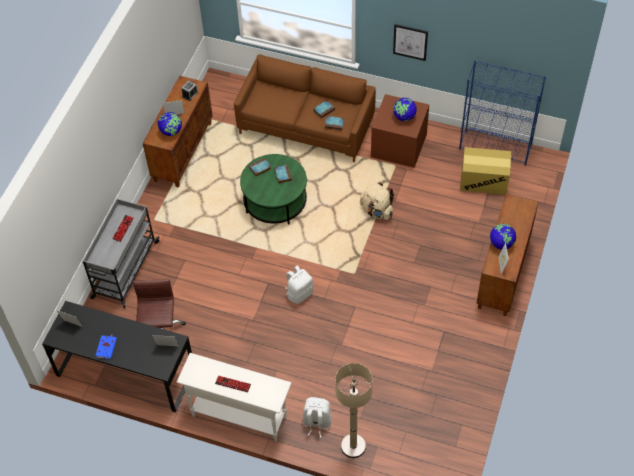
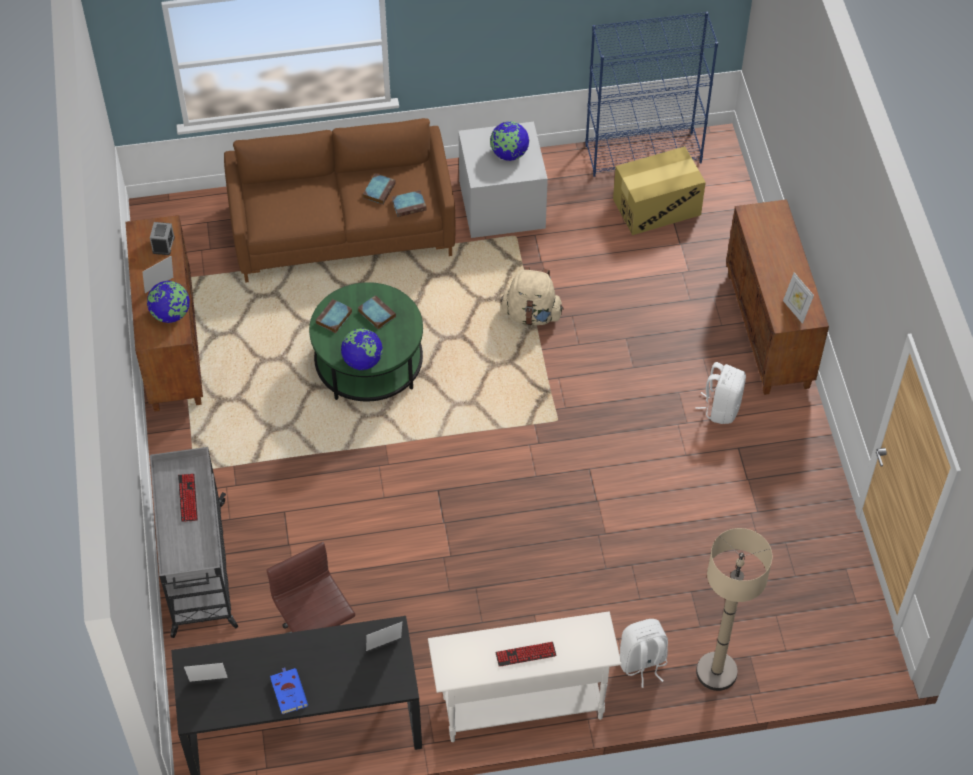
camera: 30 degrees left, 0 degrees up
(299, 293) = (495, 485): white backpack -> white backpack (721, 407)
(399, 146) = (503, 205): brown storage box -> grey storage box
(410, 42) = (483, 32): picture -> none
(501, 244) = (775, 280): globe -> globe (362, 361)

